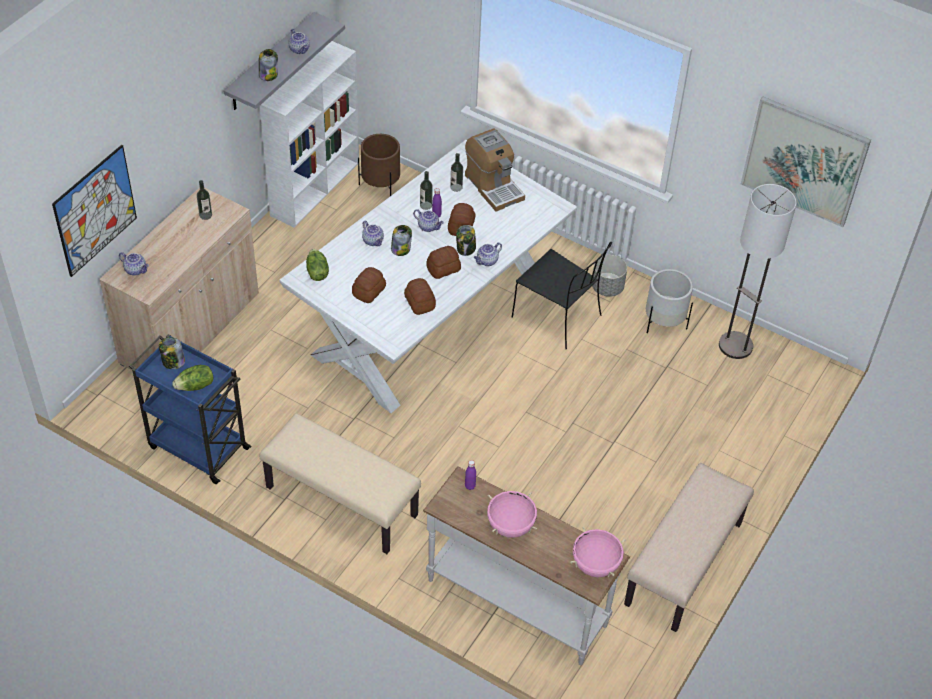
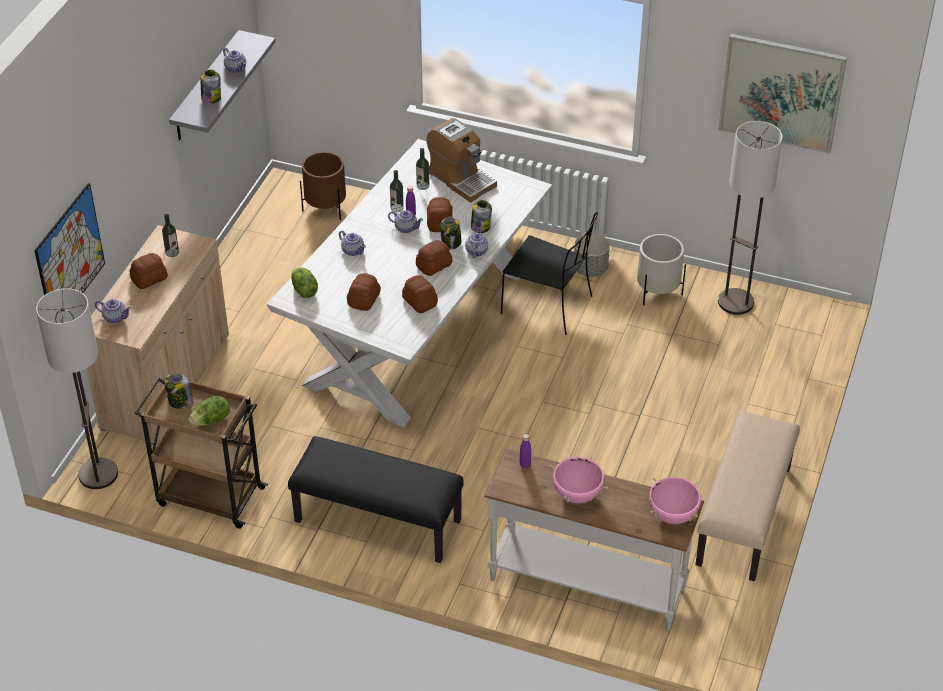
camera: 10 degrees left, 5 degrees down
(105, 407) = (98, 474): none -> floor lamp
(177, 237) = (148, 278): none -> bread
(197, 447) = (209, 496): blue cart -> brown cart
(315, 188) = (257, 221): white bookcase -> none
(340, 502) = (377, 522): beige bench -> black bench
(401, 249) = (384, 253): jar -> jar (480, 226)
(487, 261) = (476, 251): teapot -> teapot turned 150 degrees clockwise

